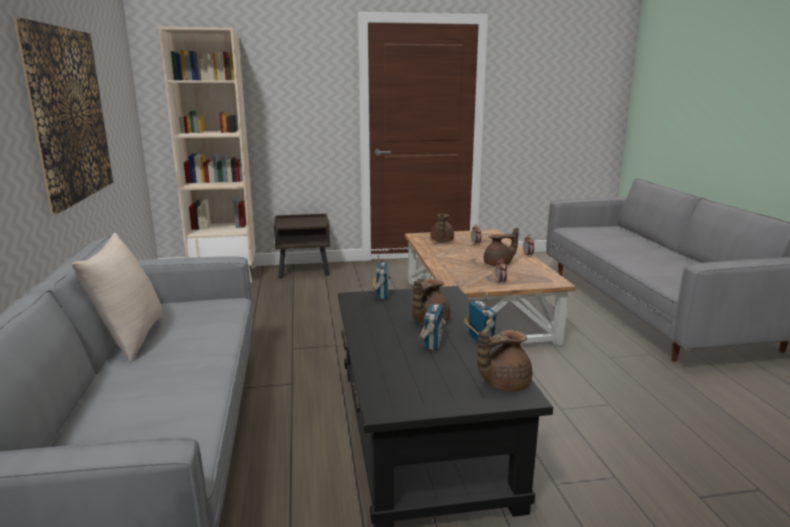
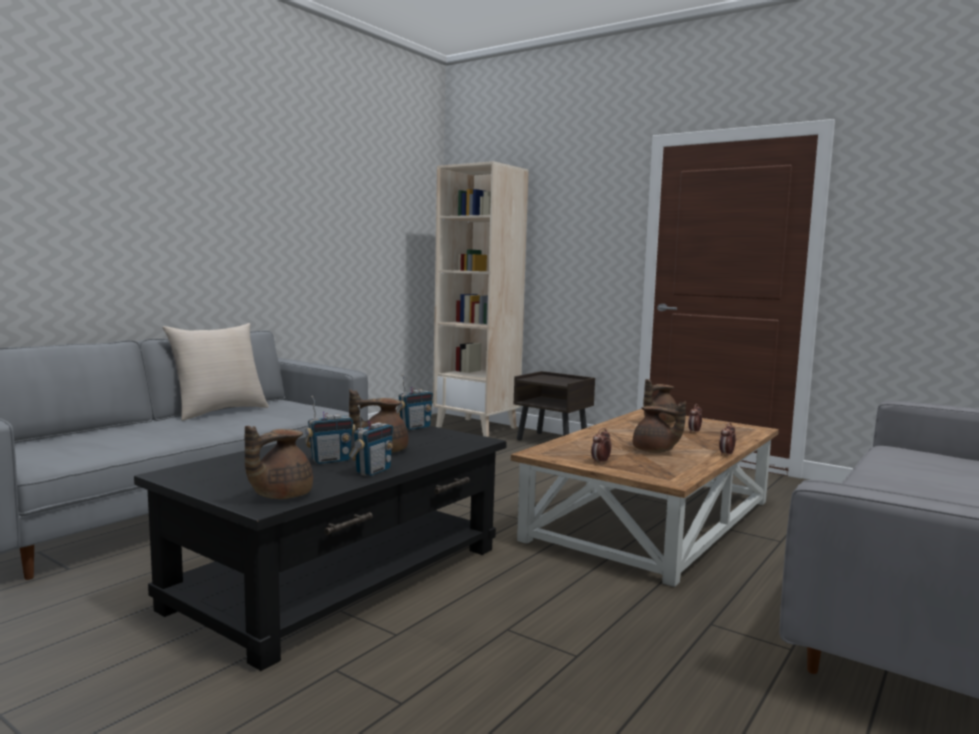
camera: 45 degrees right, 10 degrees down
(68, 115) = (296, 233): picture -> none
(503, 384) = (279, 495): brown teapot -> brown teapot turned 75 degrees counterclockwise

